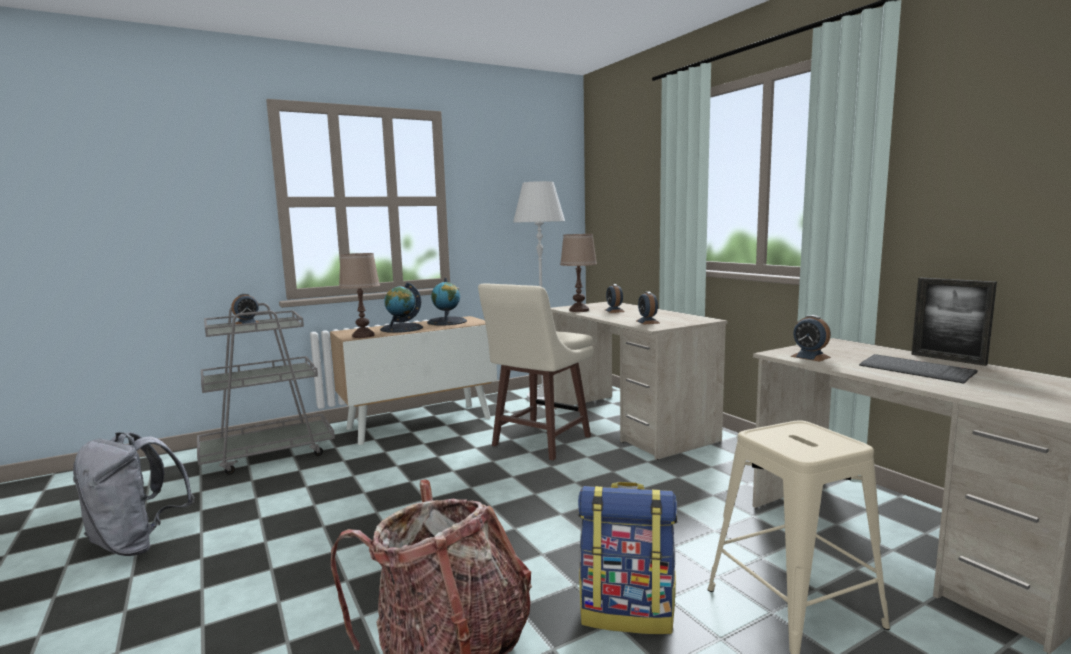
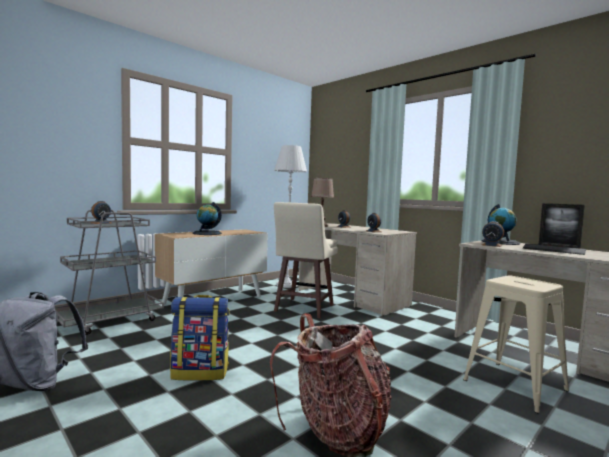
camera: 15 degrees left, 5 degrees down
(363, 336) = (185, 236): brown table lamp -> none
(447, 322) = (233, 231): globe -> globe (500, 242)
(627, 612) = (428, 395): backpack -> backpack (201, 372)

